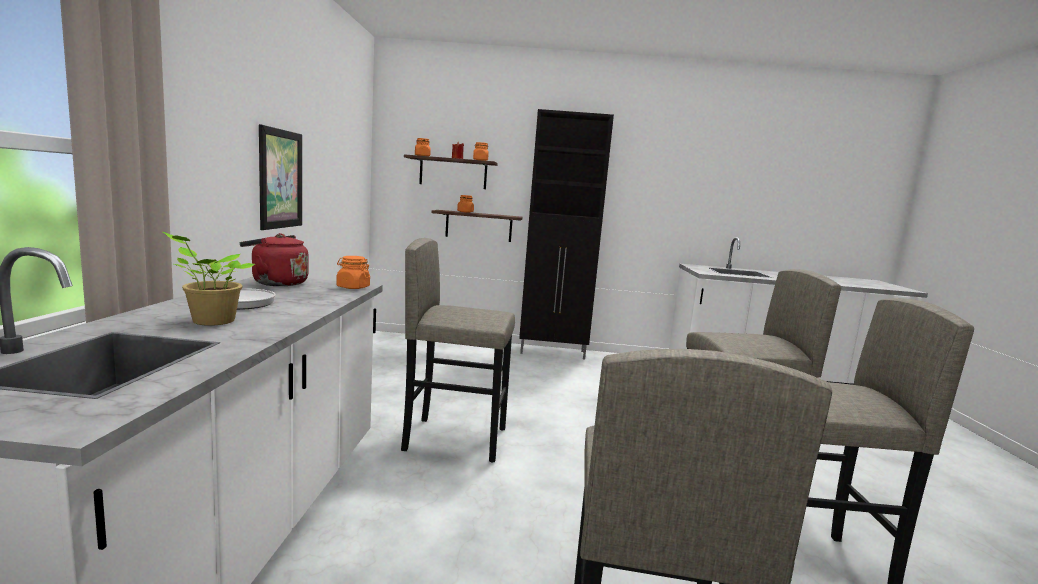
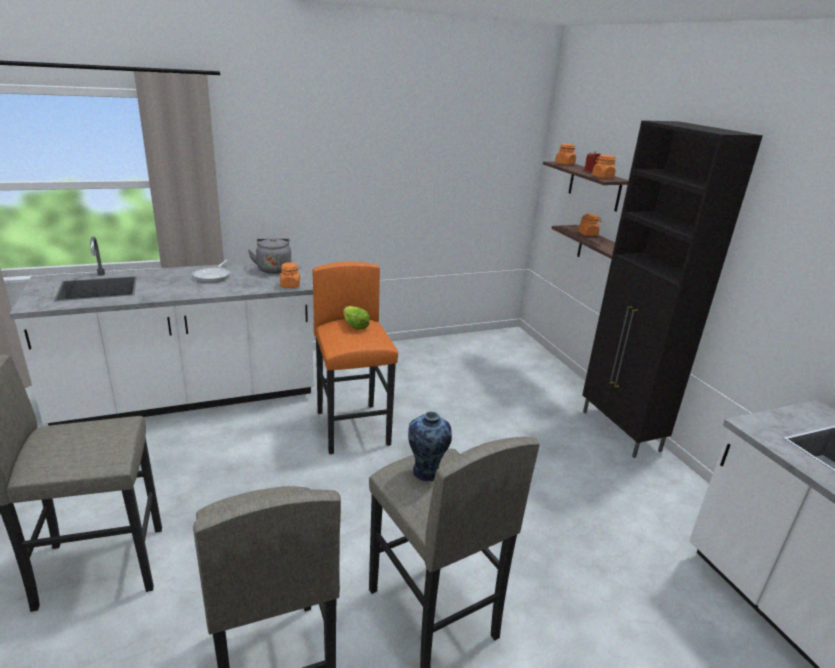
camera: 65 degrees right, 15 degrees up
(210, 321) = (169, 283): potted plant -> none
(276, 283) = (273, 269): red kettle -> grey kettle
(280, 179) = (360, 189): picture -> none
(455, 308) = (354, 325): none -> lettuce
(455, 439) = (353, 428): grey stool -> orange stool
(737, 337) = (426, 473): none -> vase

